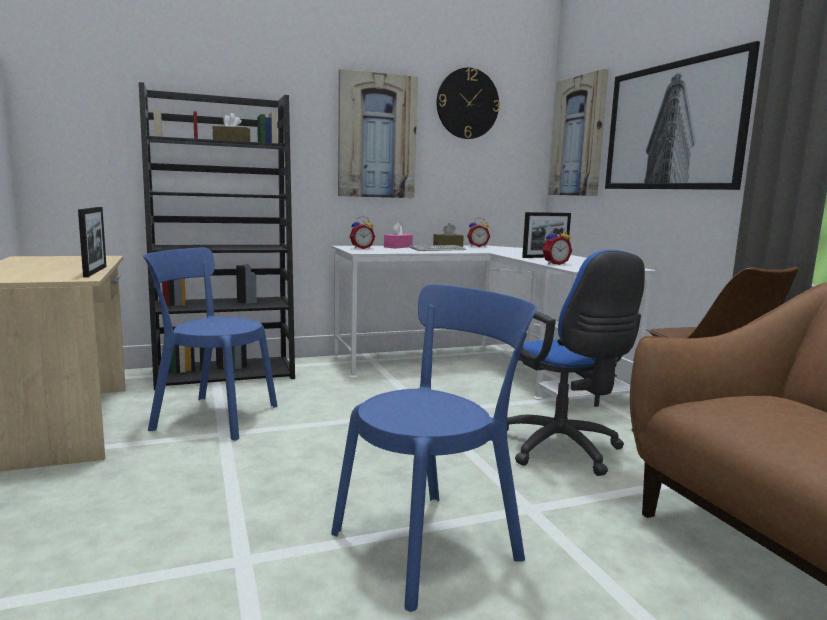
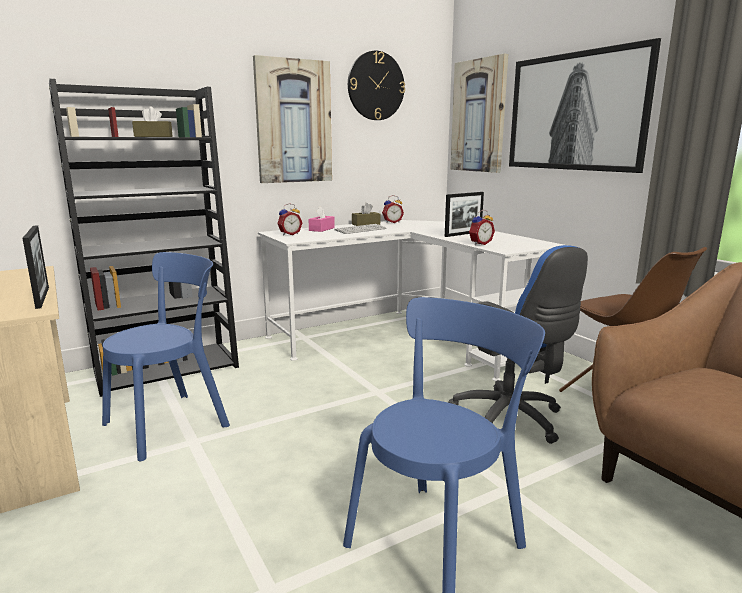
camera: 10 degrees left, 5 degrees up
(211, 417) = (172, 423): blue chair -> blue chair turned 135 degrees clockwise

